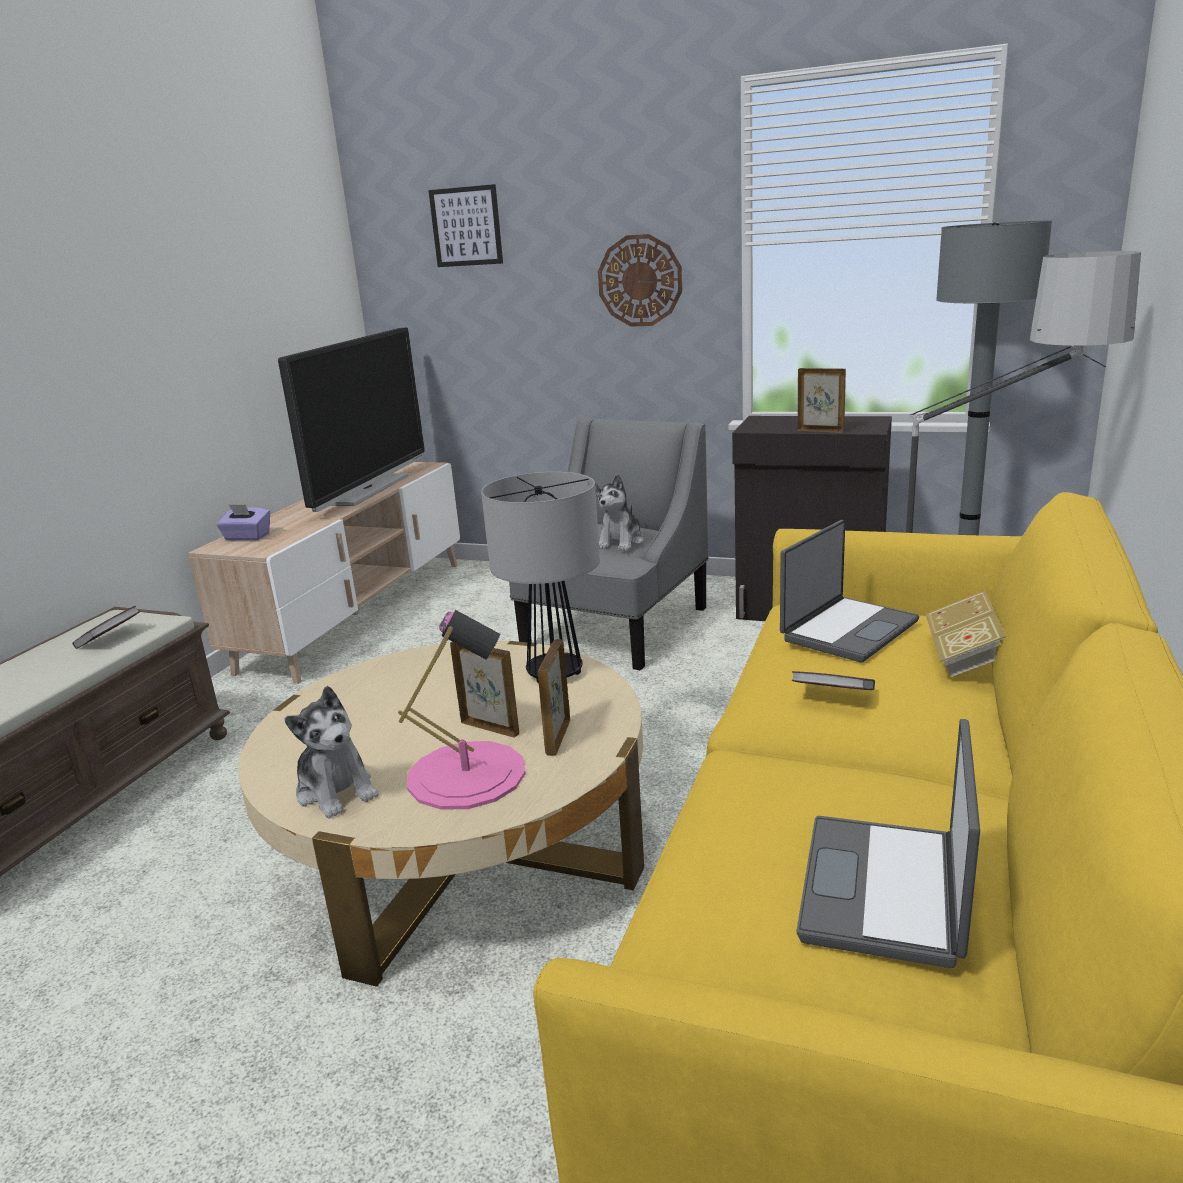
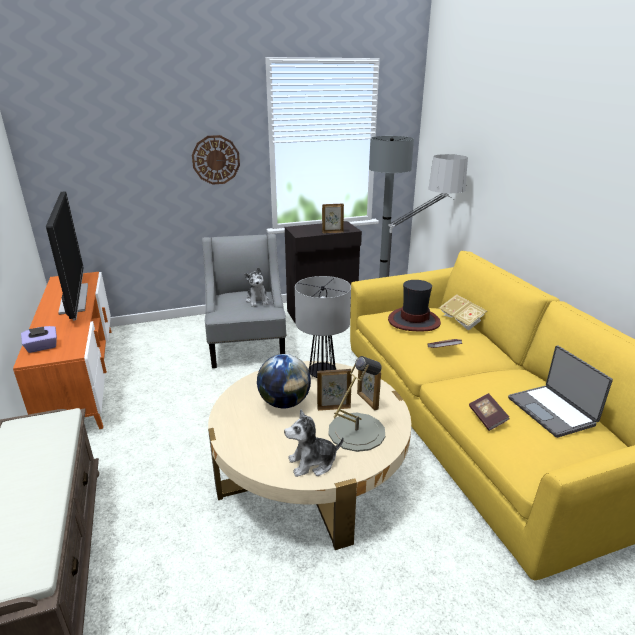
camera: 40 degrees left, 5 degrees up
(109, 639) = (43, 439): book -> book (487, 418)
(336, 790) = (312, 463): plush toy -> plush toy turned 150 degrees clockwise
(357, 613) = (83, 376): beige tv stand -> orange tv stand
(434, 695) = (284, 402): none -> globe
(466, 226) = (101, 127): picture -> none
(467, 774) = (356, 431): pink table lamp -> grey table lamp
(847, 630) = (413, 321): laptop -> hat

